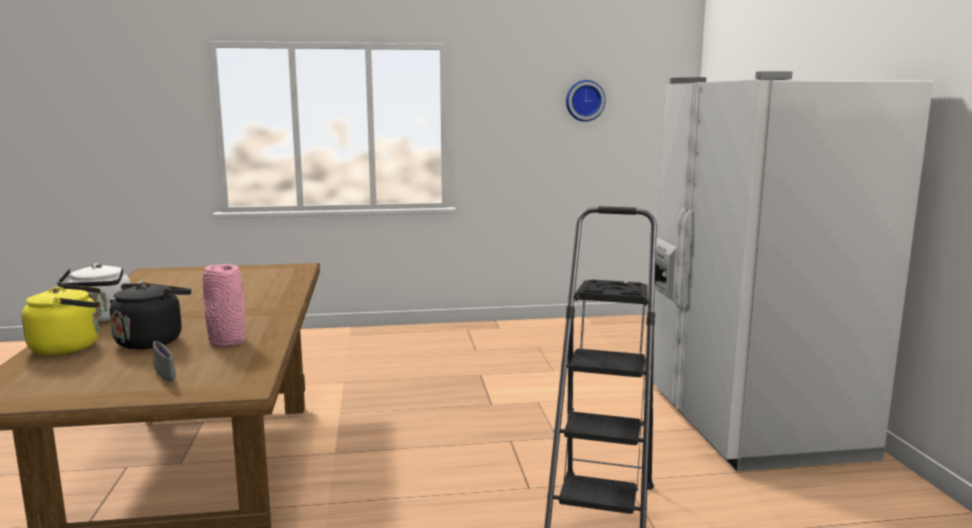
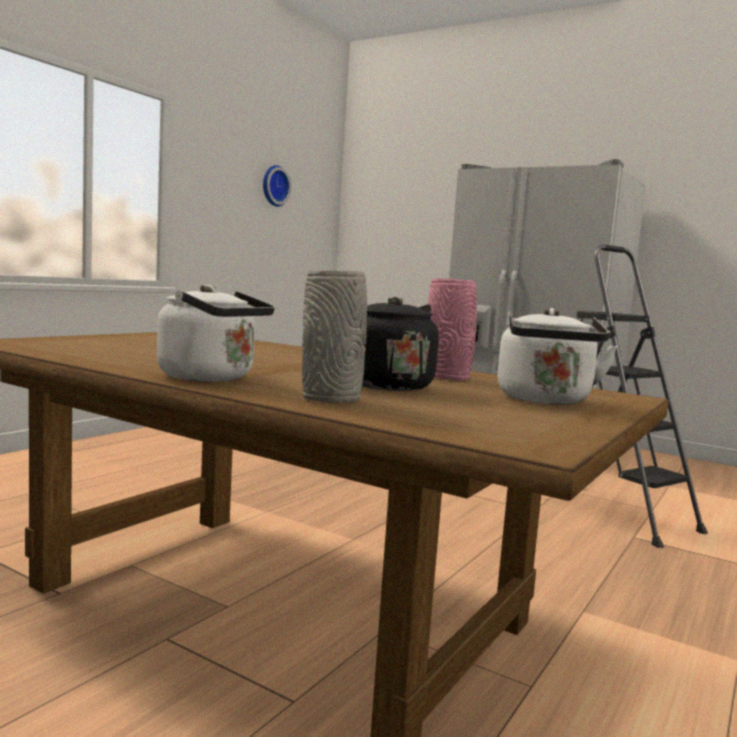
camera: 50 degrees left, 5 degrees down
(70, 347) = (332, 399): yellow kettle -> grey vase
(165, 376) = (545, 401): grey bowl -> white kettle

